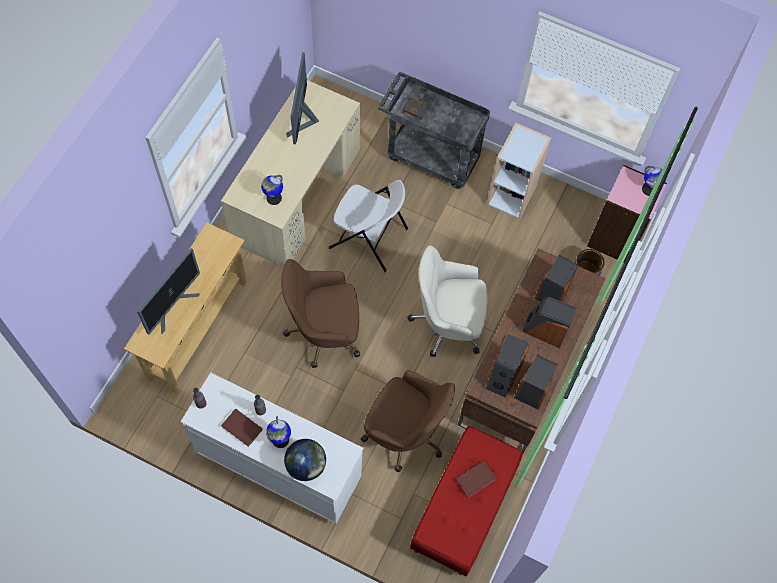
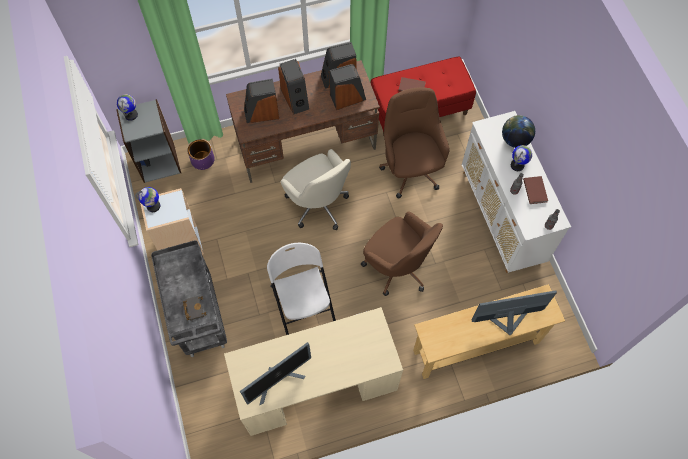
camera: 130 degrees left, 0 degrees up
(273, 198) = (364, 335): globe -> globe (153, 206)
(615, 238) = (159, 162): pink bookcase -> grey bookcase

